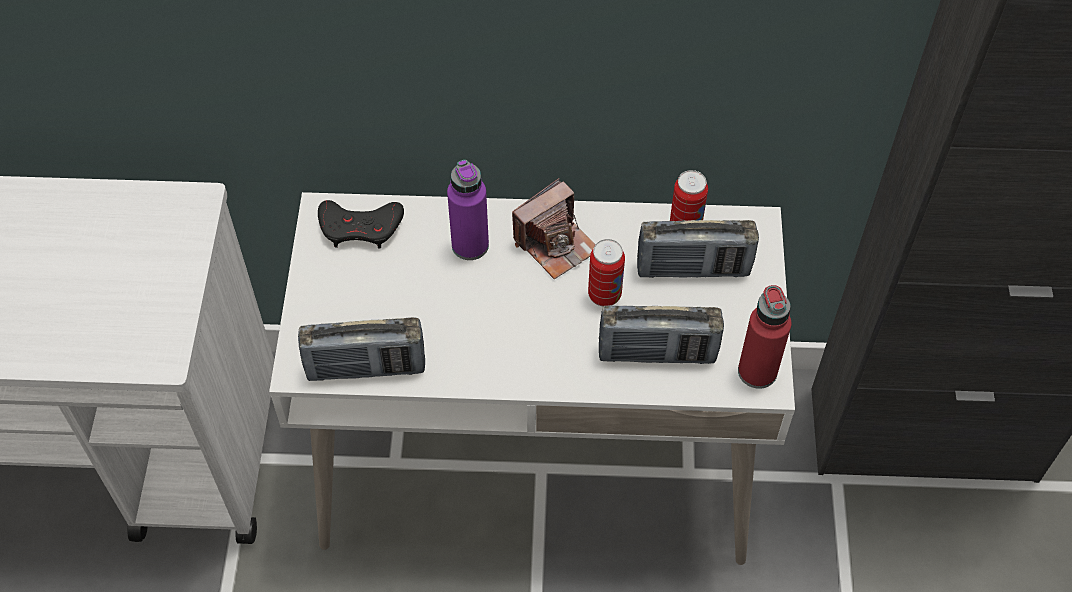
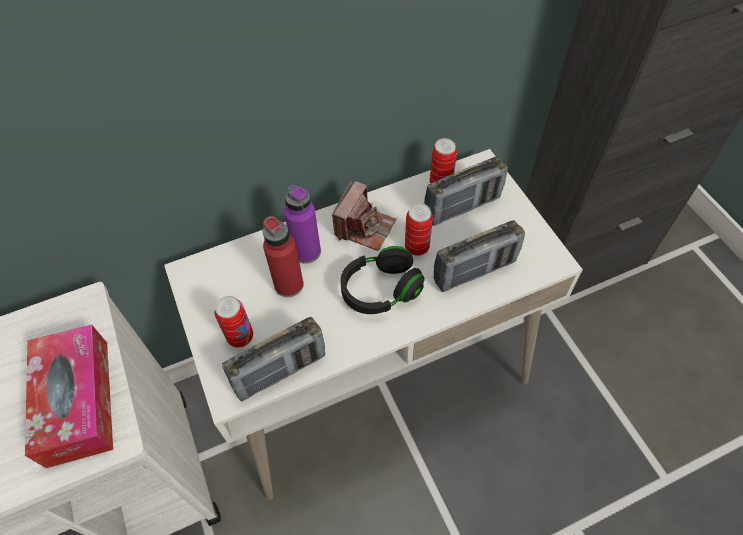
camera: 25 degrees left, 0 degrees up
(144, 304) = (78, 401): none -> tissue box
(343, 311) = (240, 337): none -> can
(360, 227) = (221, 271): black game controller -> none
(530, 327) = (380, 290): none -> black headphones
(757, 371) = (544, 255): red bottle -> red bottle (289, 285)

